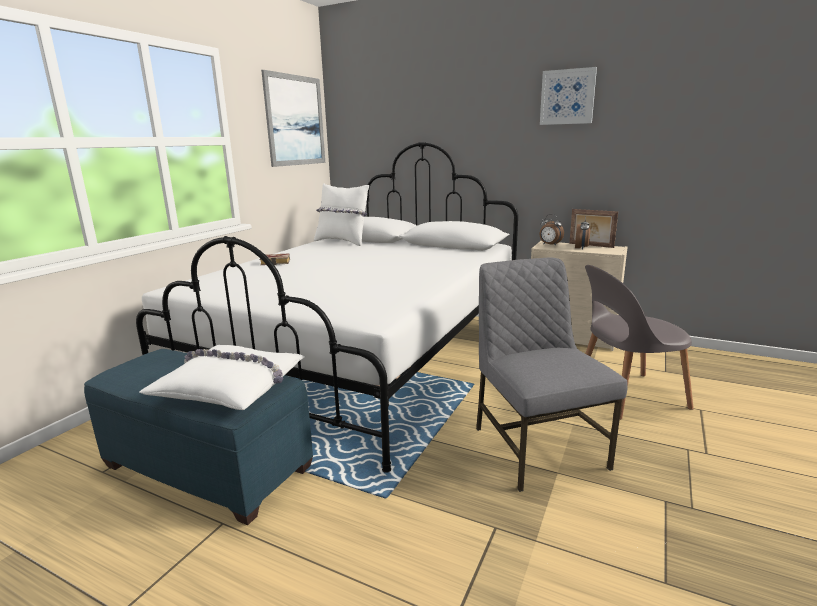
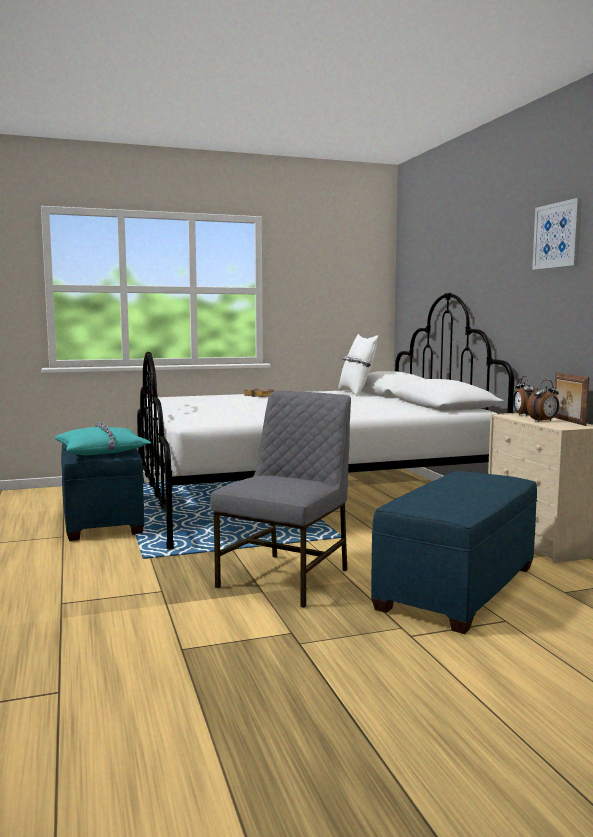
camera: 45 degrees right, 10 degrees down
(231, 387) = (102, 451): white pillow -> turquoise pillow
(295, 120) = (347, 273): picture -> none
(626, 395) = (457, 587): grey chair -> blue ottoman

